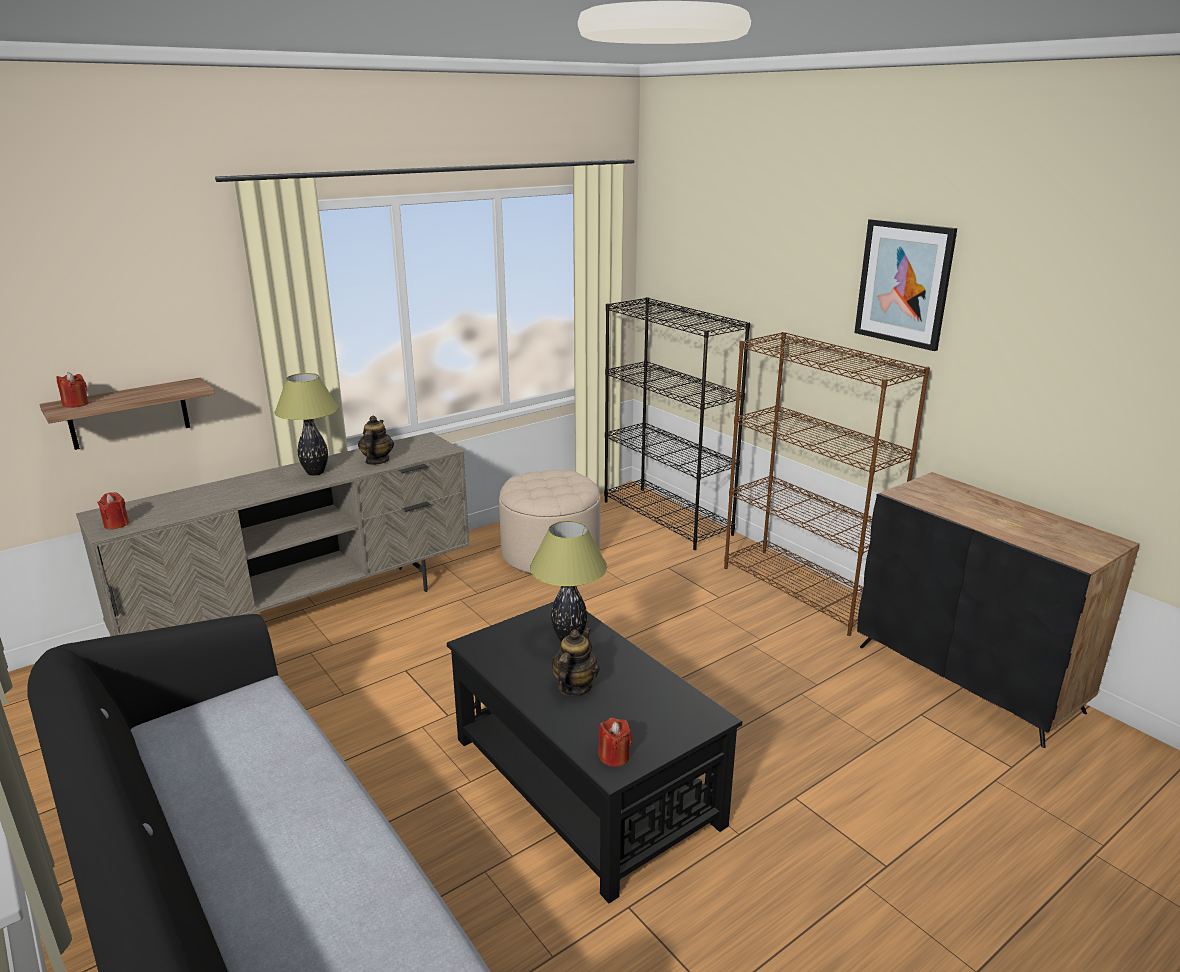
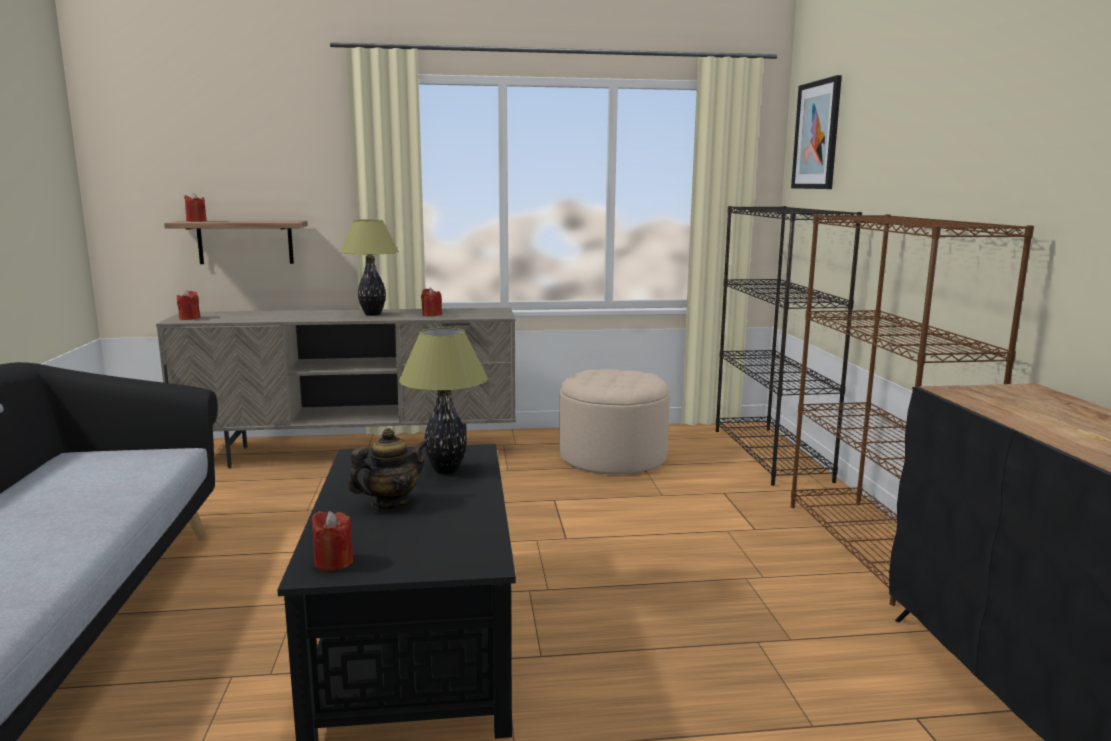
camera: 30 degrees right, 10 degrees down
(377, 461) = (431, 315): teapot -> red candle
(904, 283) = (1015, 120): picture -> picture (817, 135)

